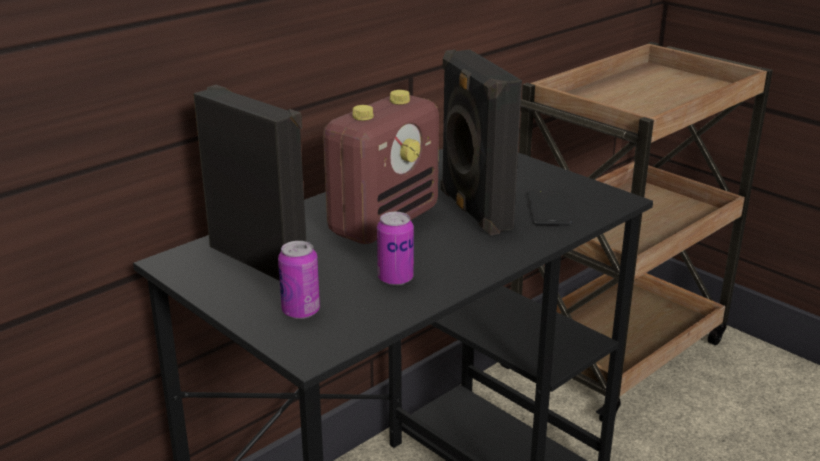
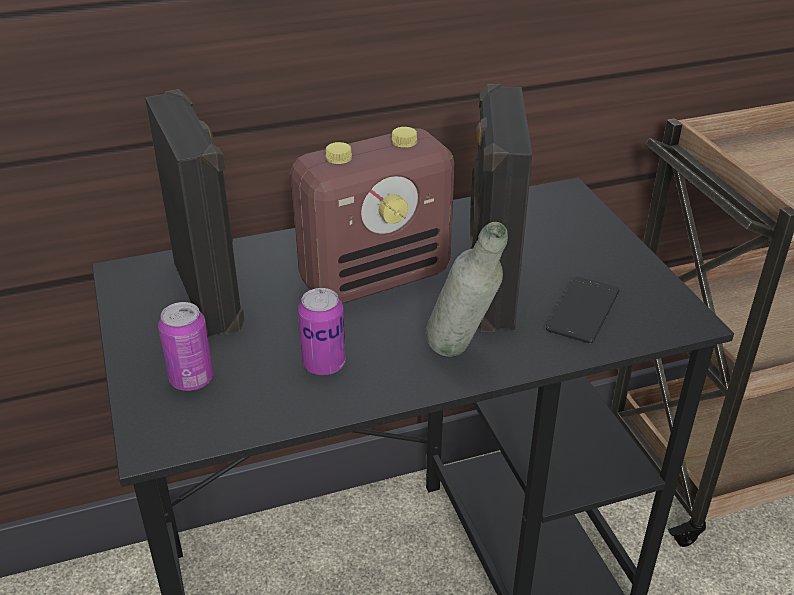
camera: 25 degrees right, 10 degrees up
(491, 252) = (461, 358): none -> grey bottle

